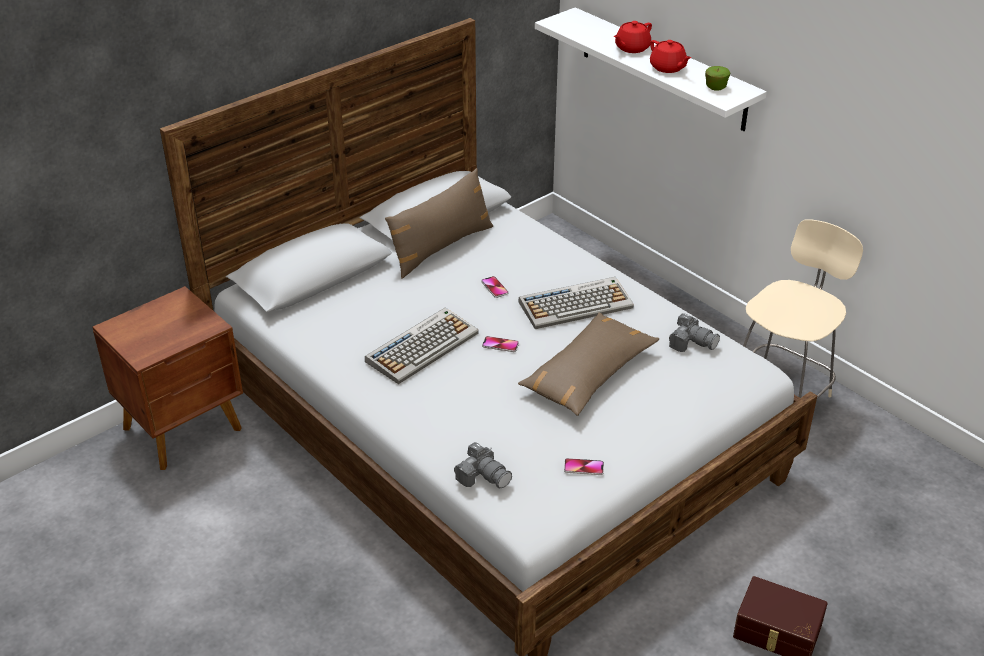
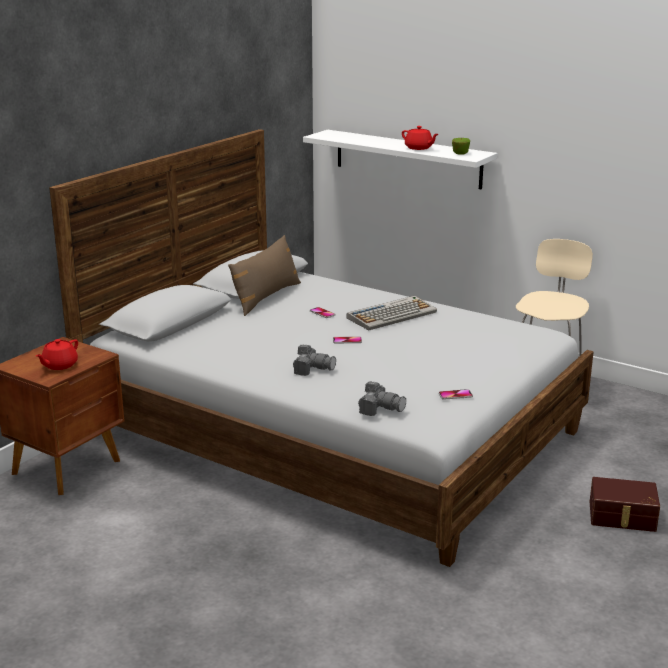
camera: 15 degrees left, 15 degrees down
(422, 346) = (285, 348): keyboard -> none
(588, 374) = (425, 348): brown pillow -> none
(631, 48) = (385, 142): red teapot -> red teapot (59, 365)
(692, 342) = (492, 324): camera -> camera (313, 369)

